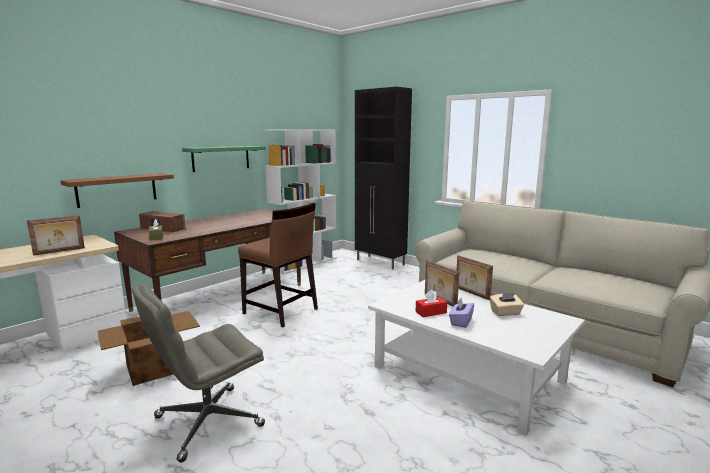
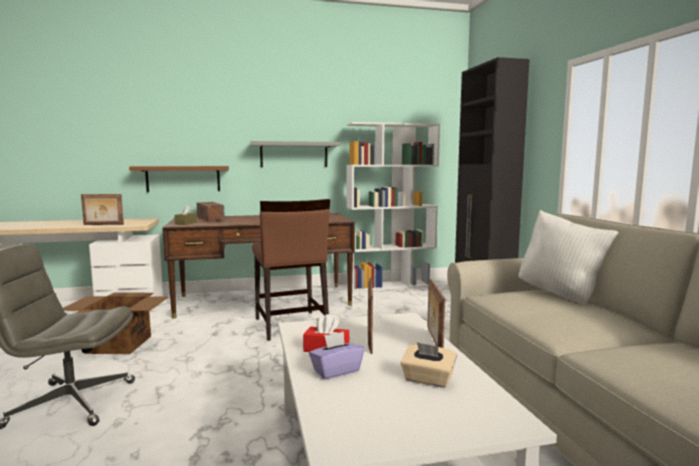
camera: 35 degrees right, 5 degrees down
(221, 158) = (294, 154): green shelf -> grey shelf
(484, 251) = (561, 295): none -> white pillow

